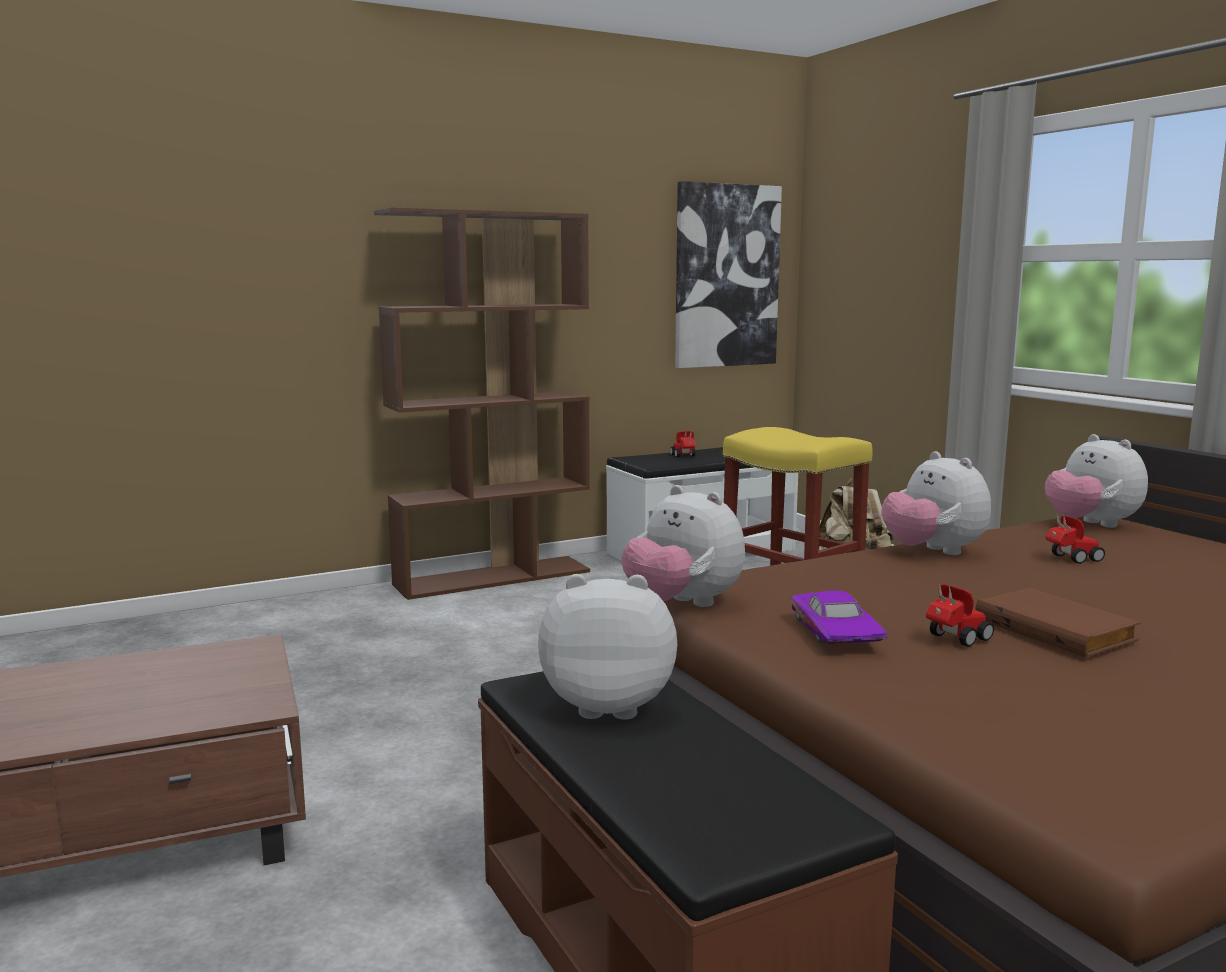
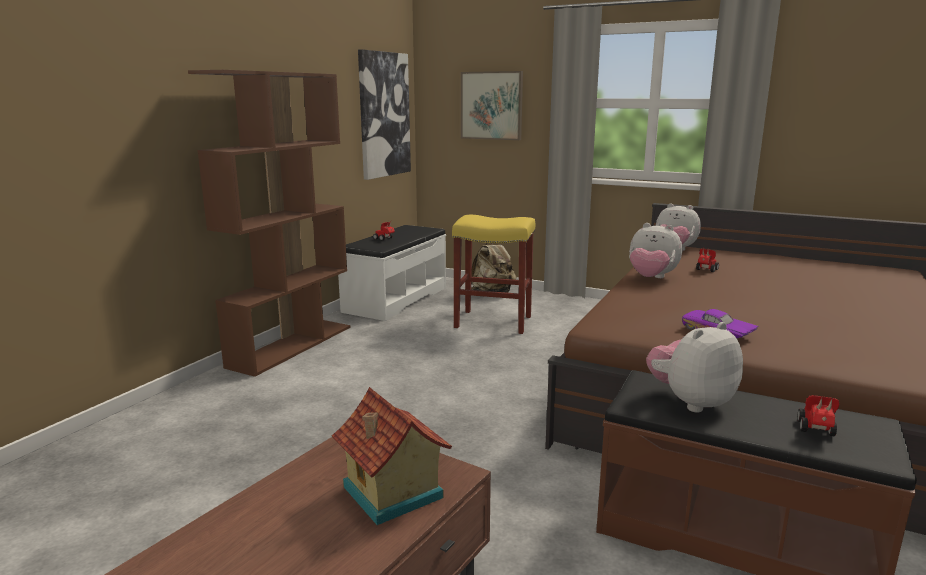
camera: 35 degrees left, 5 degrees up
(174, 701) = (390, 493): none -> toy house
(682, 605) = (621, 335): plush toy -> none
(890, 262) = (491, 105): none -> picture
(954, 639) = (759, 322): toy car -> toy car (816, 431)
(1057, 629) = (778, 307): brown book -> none

